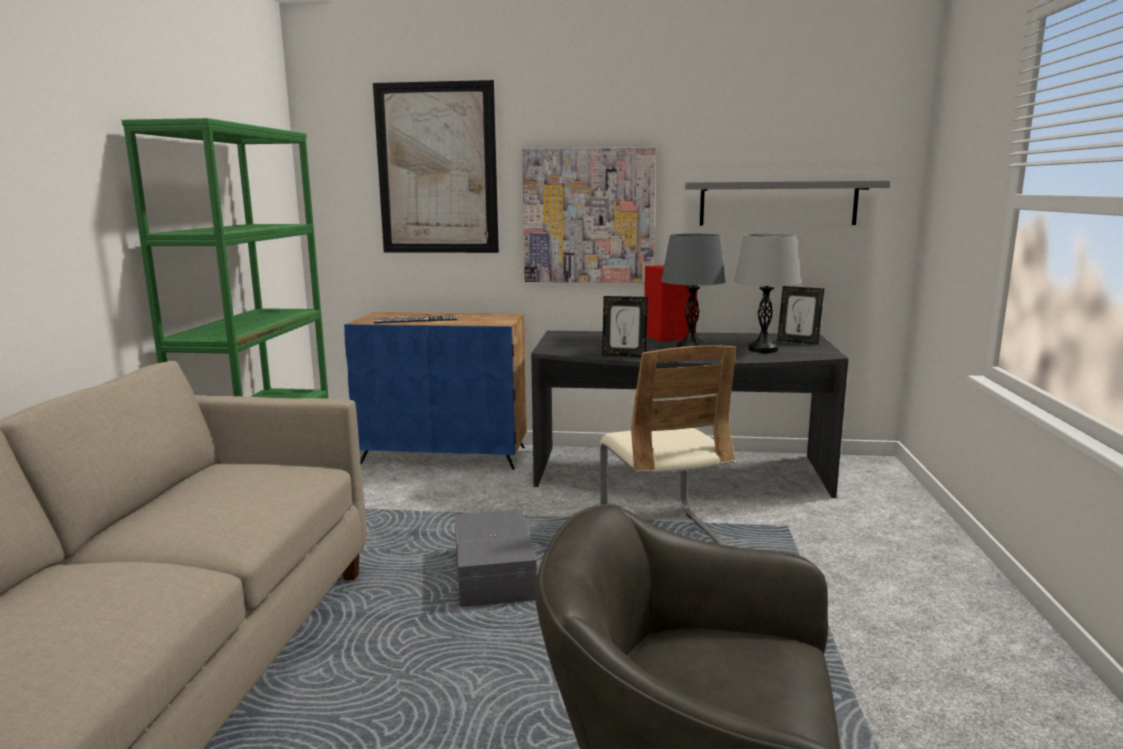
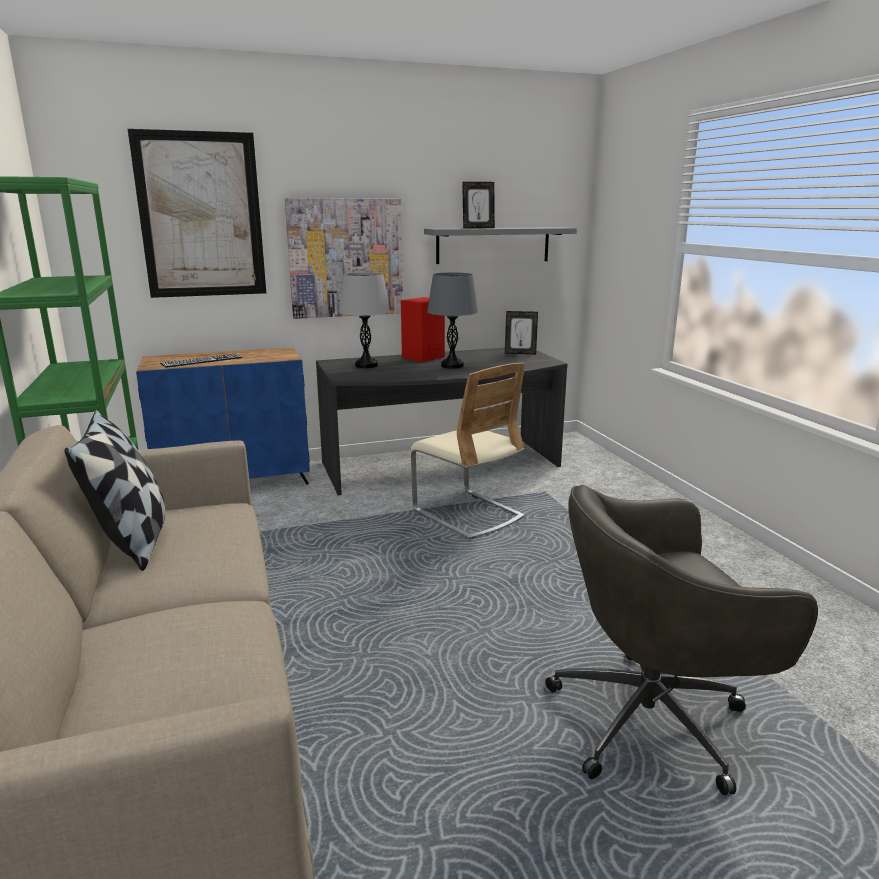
camera: 25 degrees left, 5 degrees up
(191, 488) = (133, 541): none -> pillow
(496, 574) = (367, 567): grey storage box -> none
(624, 355) = (410, 376): picture frame -> picture frame (478, 228)
(763, 349) = (504, 362): grey table lamp -> grey table lamp (366, 365)

